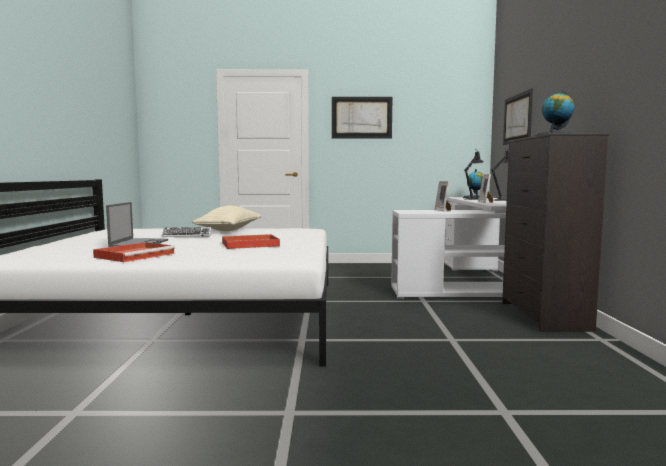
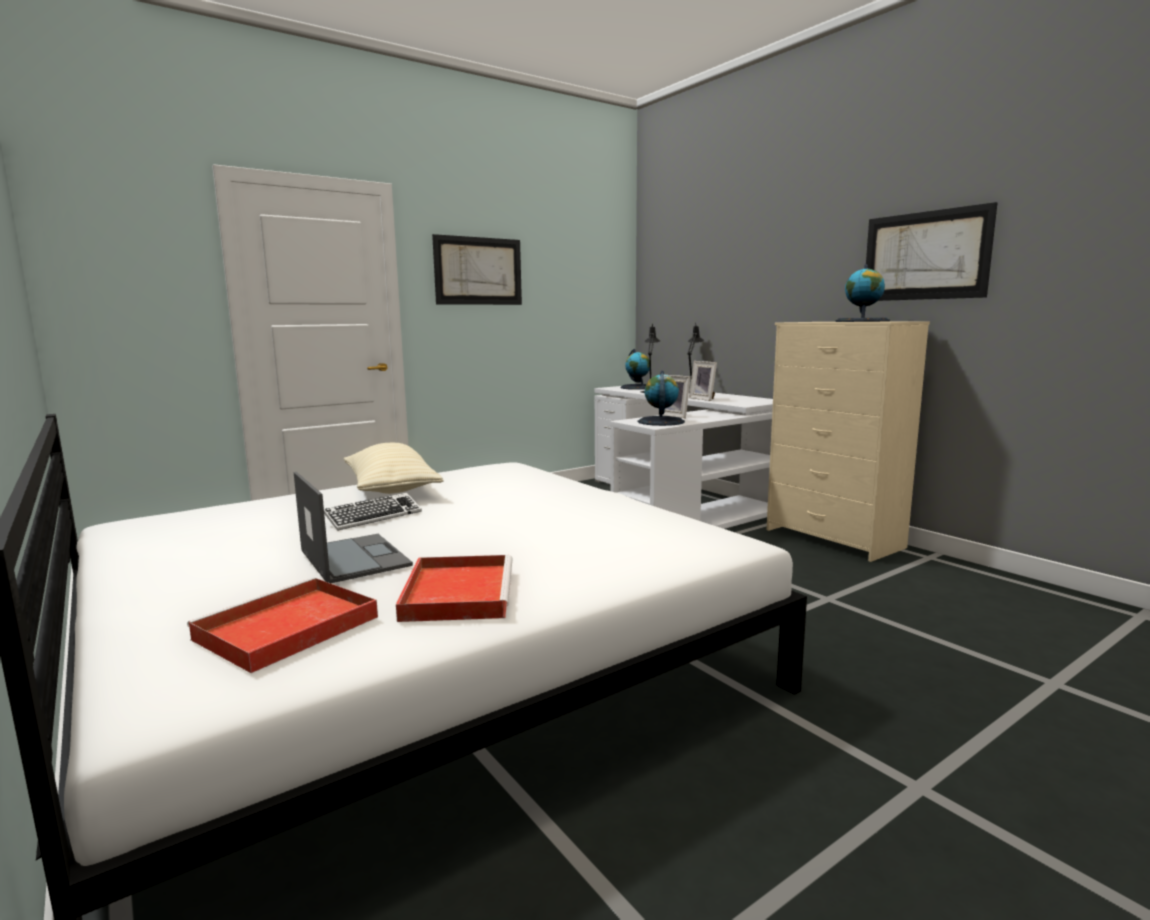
camera: 35 degrees left, 5 degrees up
(249, 244) = (547, 519): red tray -> red tray (284, 629)
(419, 211) = (660, 422): none -> globe
(517, 118) = (706, 284): picture -> picture (925, 256)
(543, 316) = (834, 539): black dresser -> beige dresser

